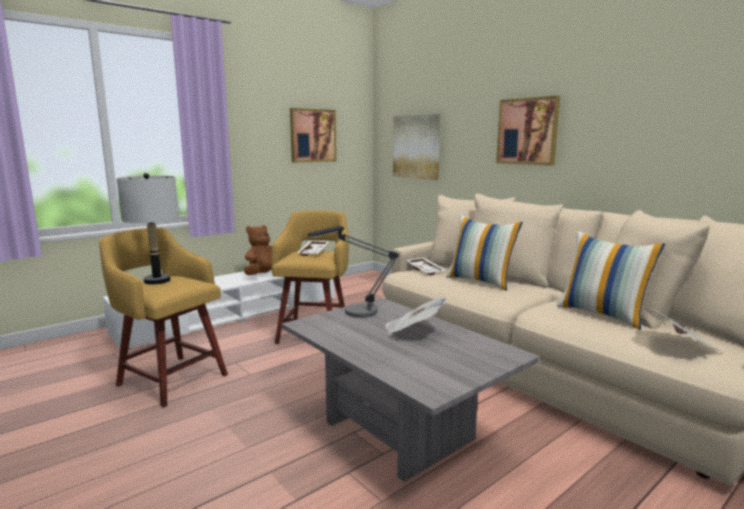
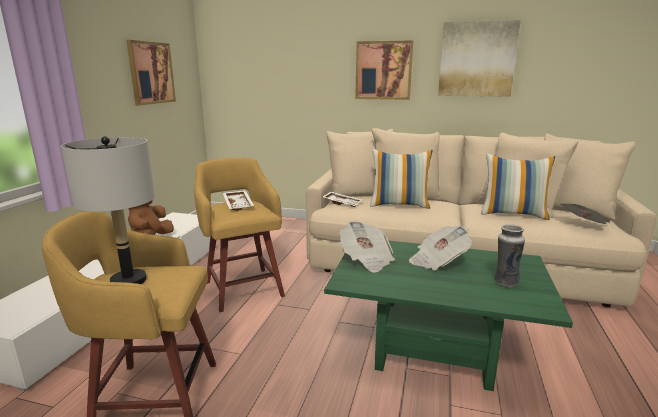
camera: 35 degrees left, 5 degrees up
(353, 314) = (366, 260): table lamp -> newspaper
(398, 430) = (433, 351): grey coffee table -> green coffee table
(416, 147) = (260, 84): picture -> picture (477, 59)
(439, 363) = (505, 283): none -> vase

